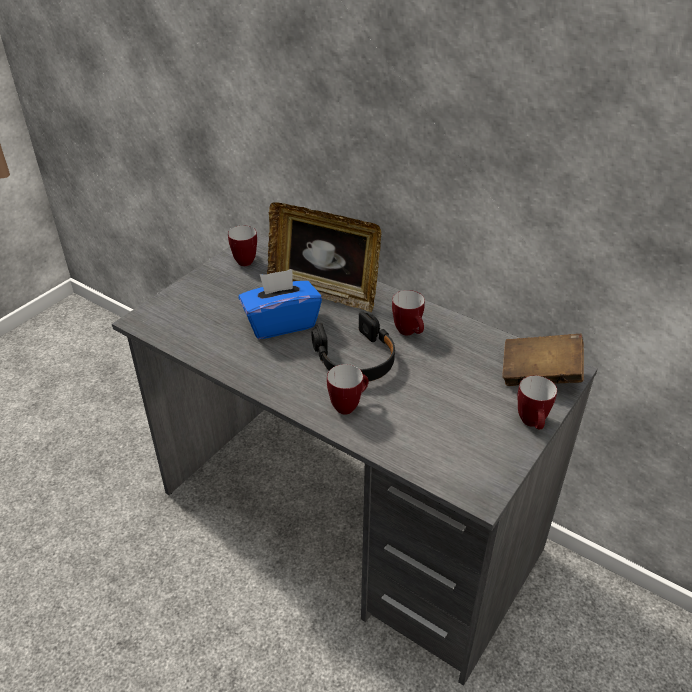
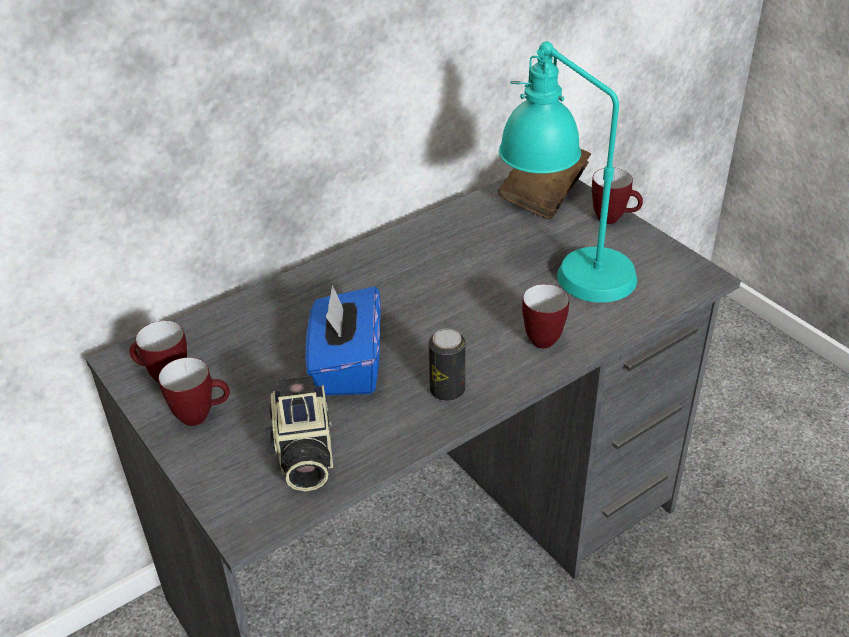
camera: 70 degrees left, 0 degrees up
(197, 326) = (303, 456): none -> camera
(273, 371) = (447, 390): none -> can
(324, 292) = (300, 313): picture frame -> none
(356, 358) = (456, 314): black headphones -> none
(409, 333) = (429, 261): mug -> mug (201, 415)
(442, 404) = (563, 268): none -> turquoise table lamp

